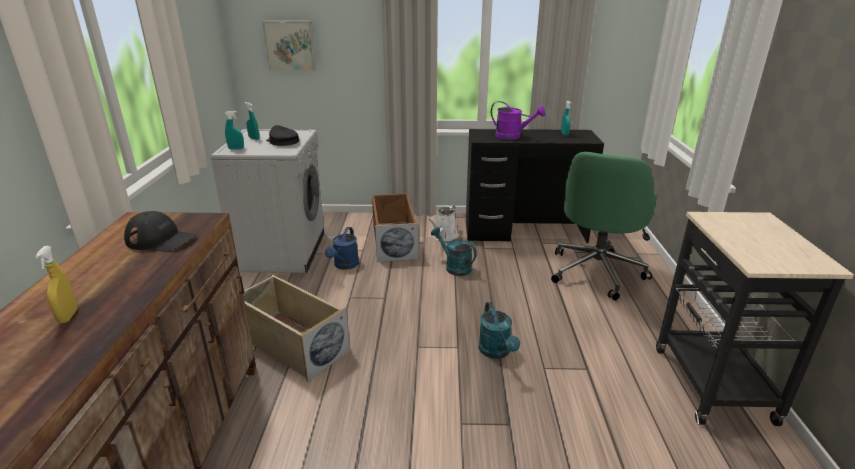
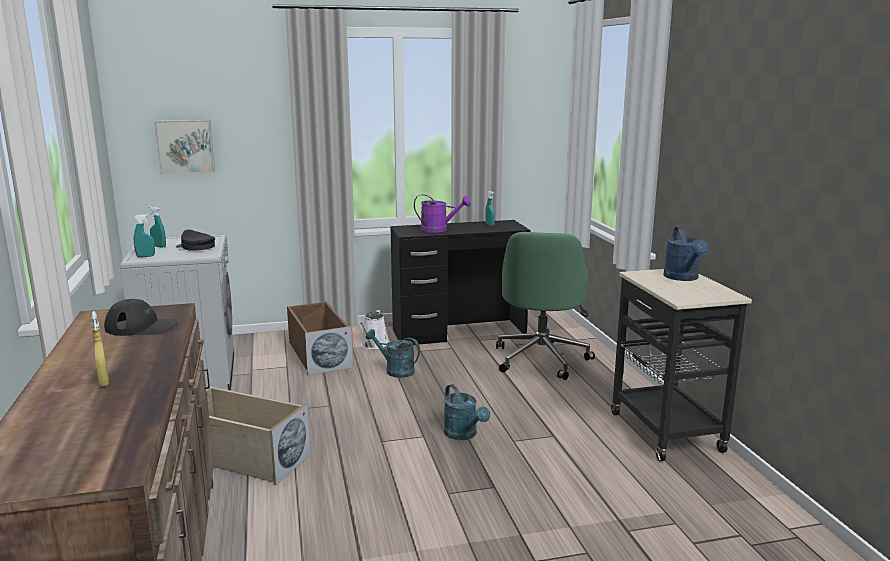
camera: 15 degrees left, 10 degrees down
(344, 265) = (272, 382): blue watering can -> blue watering can (683, 278)

